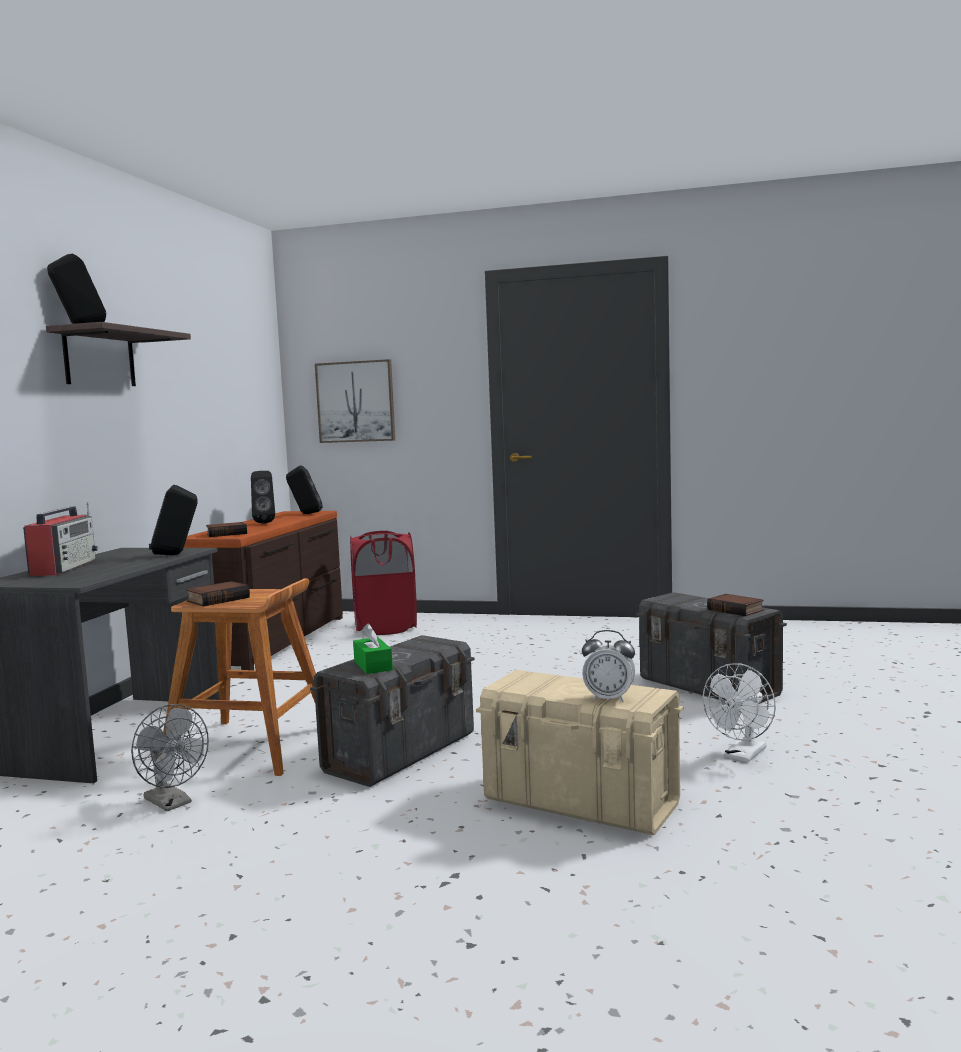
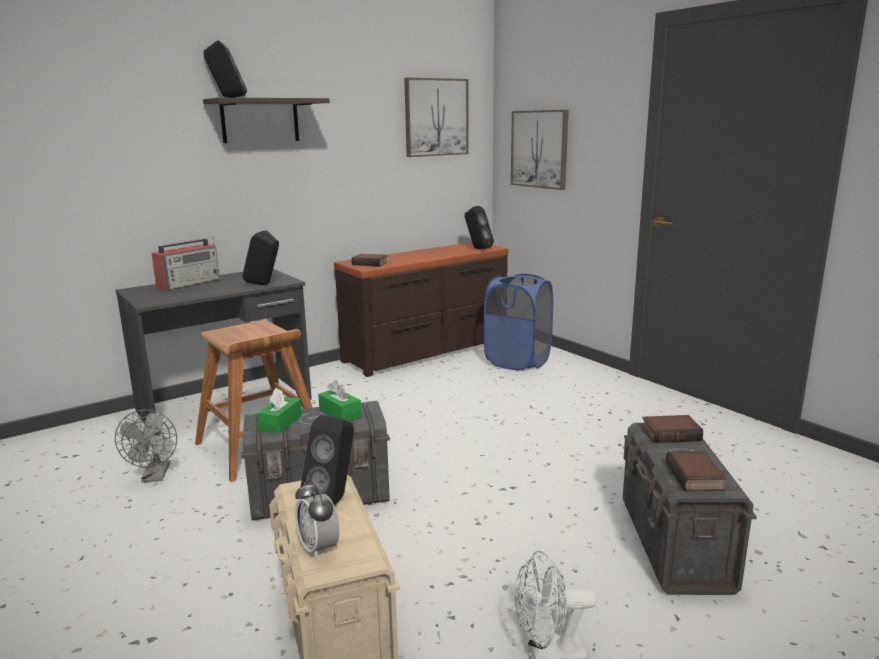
camera: 40 degrees right, 10 degrees up
(218, 599) = (236, 332): book -> book (671, 433)
(242, 368) = (436, 117): none -> picture
(264, 523) = (424, 255): black speaker -> black speaker (334, 501)
(385, 628) = (517, 361): red laundry basket -> blue laundry basket
(412, 648) = (340, 414): none -> green tissue box

